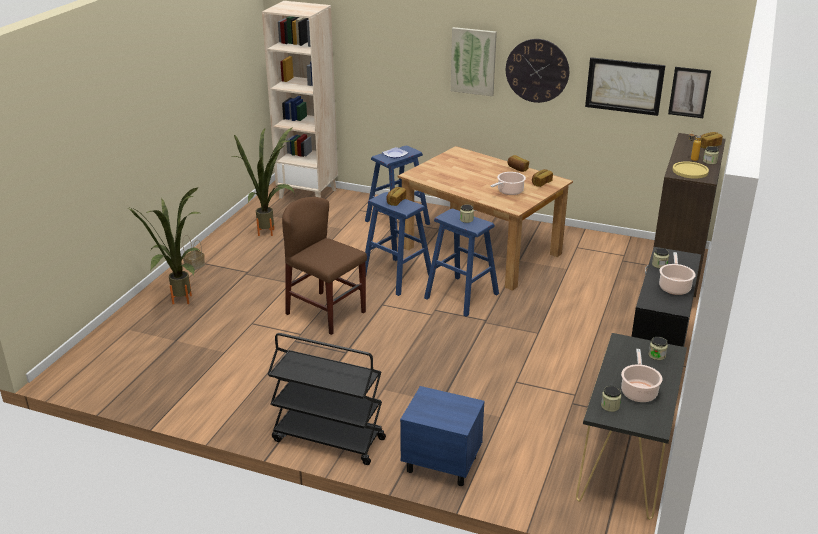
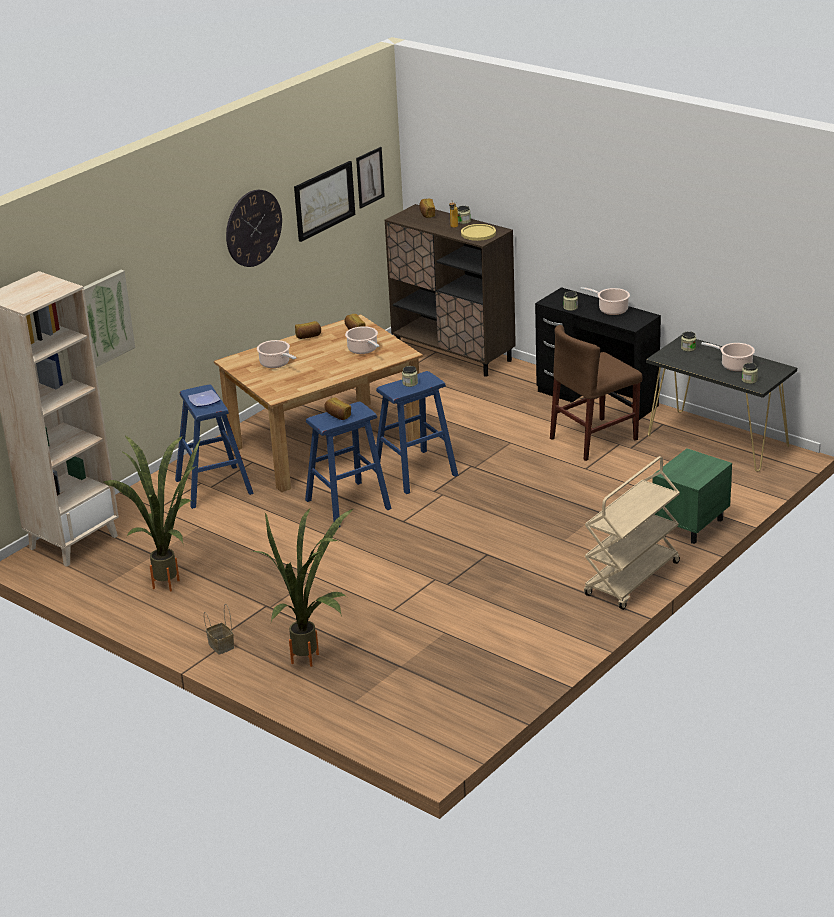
camera: 70 degrees left, 0 degrees up
(326, 313) = (399, 558): brown chair -> brown chair (594, 439)
(328, 440) = (632, 580): black cart -> beige cart
(440, 463) = (689, 525): blue nightstand -> green nightstand
(464, 166) = (276, 364): none -> cooking pot
(473, 61) = (196, 252): picture -> picture (104, 318)

